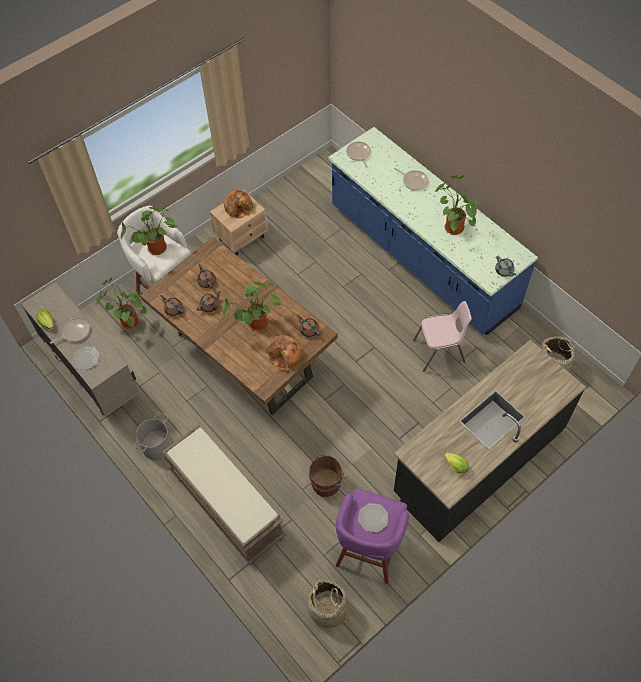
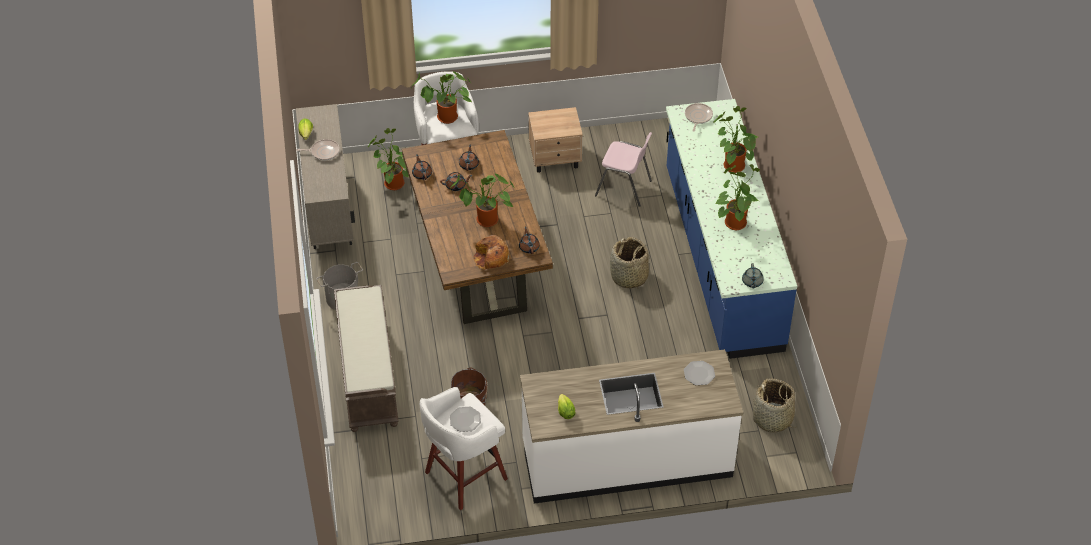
camera: 30 degrees right, 10 degrees down
(86, 358) = (318, 177): plate -> plate (699, 373)
(239, 207) = (558, 121): bread -> none
(328, 610) = (392, 501): basket -> basket (629, 277)
(368, 552) = (463, 477): purple stool -> white stool
(414, 181) = (732, 165): frying pan -> potted plant
(440, 352) = (668, 350): pink chair -> pink chair (624, 188)
(478, 461) = (626, 459): black counter -> white counter

